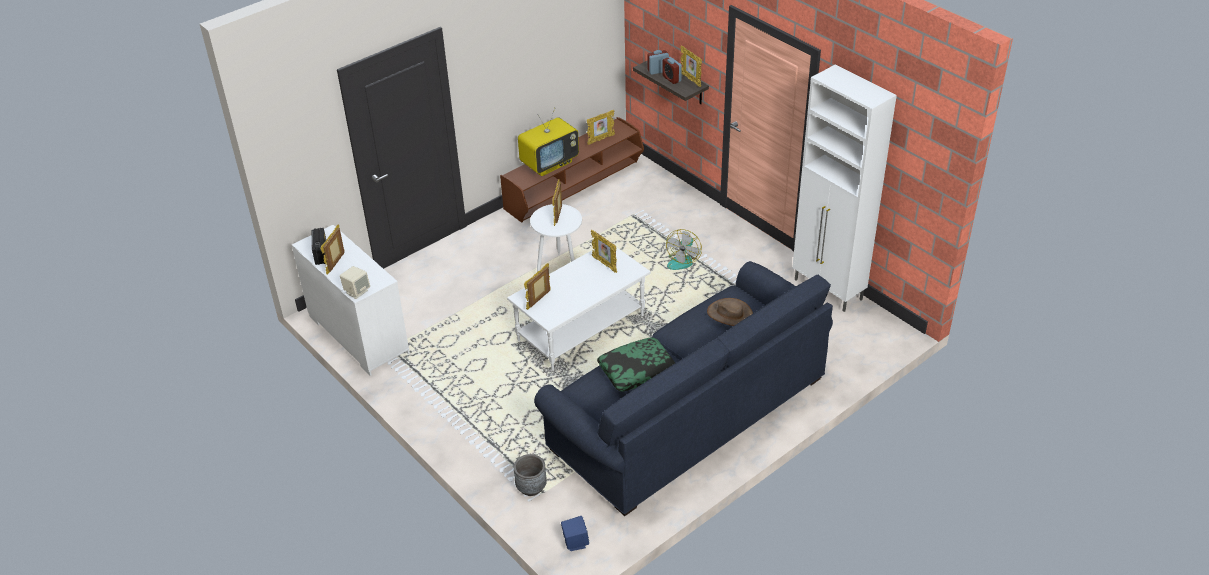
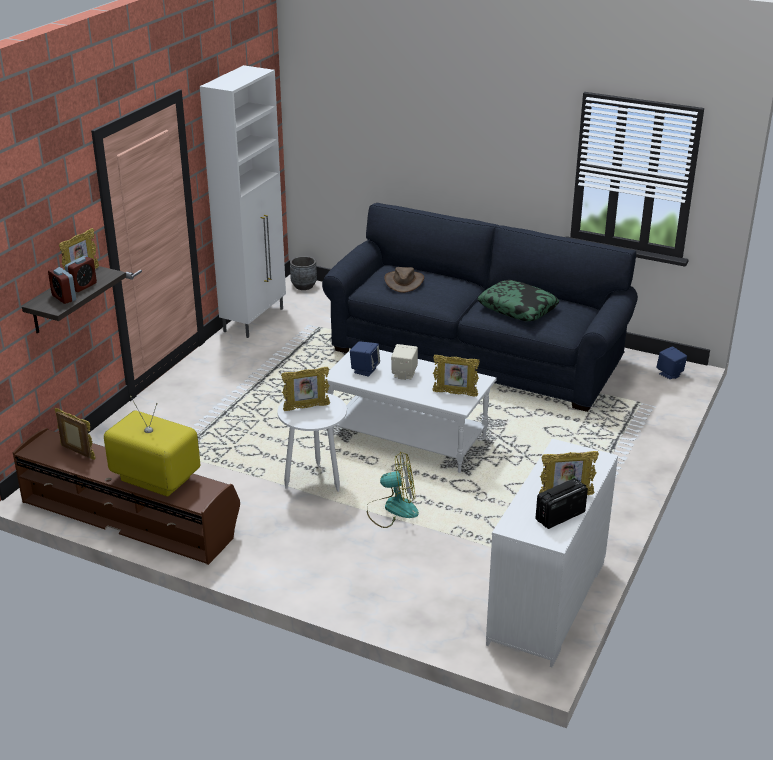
camera: 115 degrees left, 10 degrees down
(357, 291) = (598, 460): beige speaker -> beige speaker (404, 374)
(531, 487) = (640, 409): grey planter -> grey planter (304, 286)
(605, 264) = (365, 370): picture frame -> blue speaker
(682, 260) = (250, 403): fan -> fan (392, 509)

